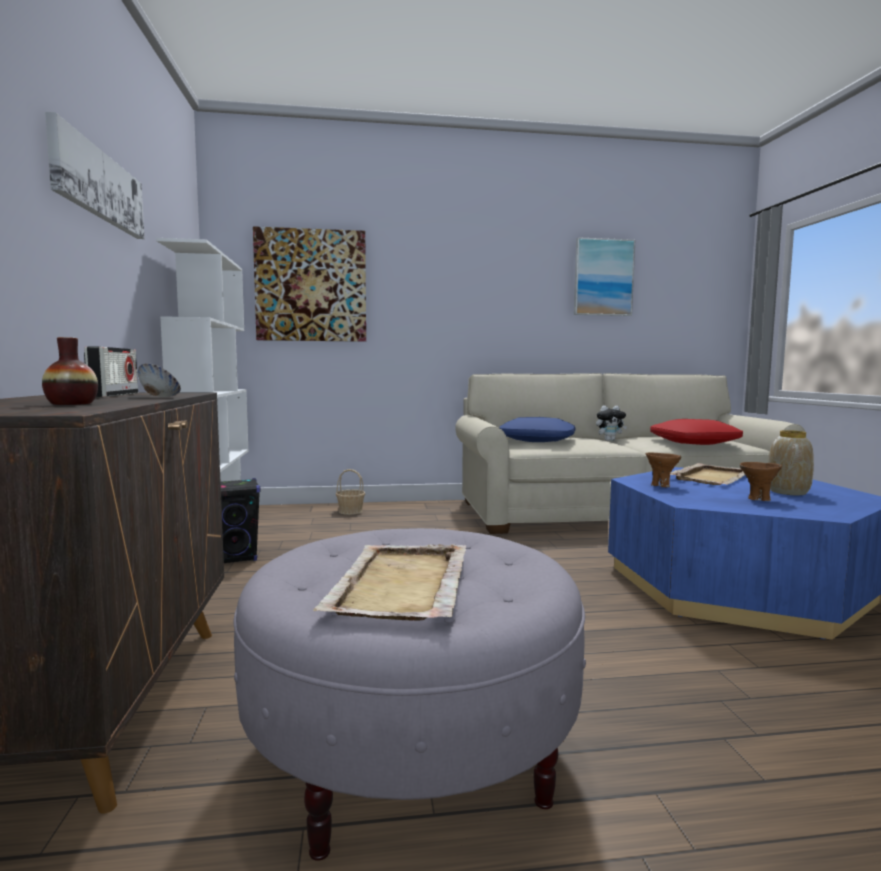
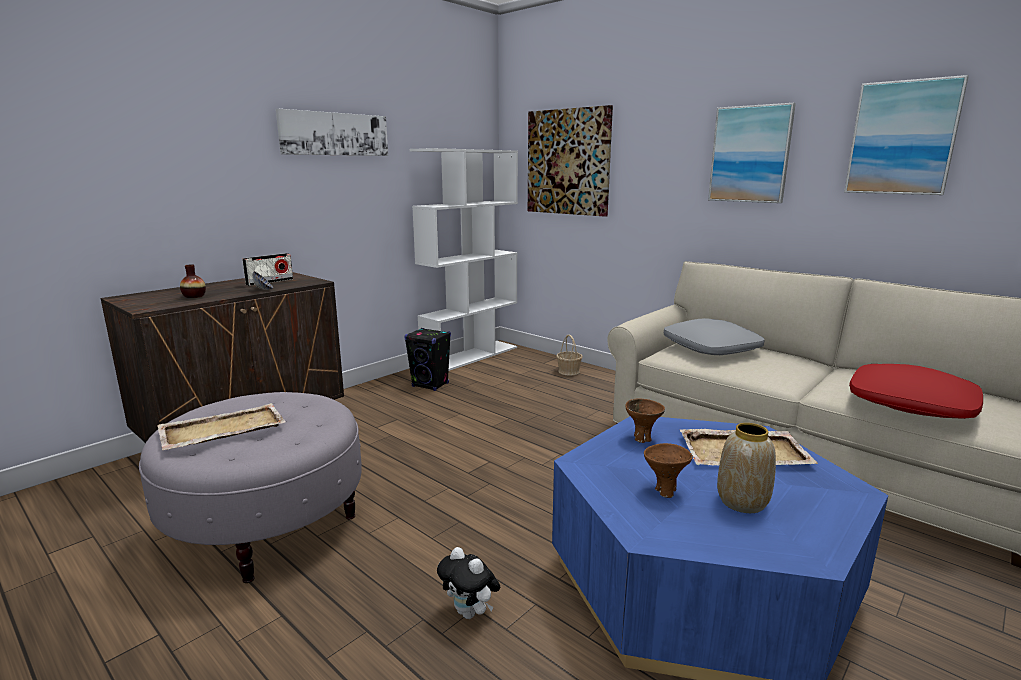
camera: 50 degrees right, 10 degrees up
(502, 284) = (750, 154): none -> picture
(537, 440) = (711, 348): blue pillow -> grey pillow
(609, 440) = (828, 369): plush toy -> plush toy (470, 613)

